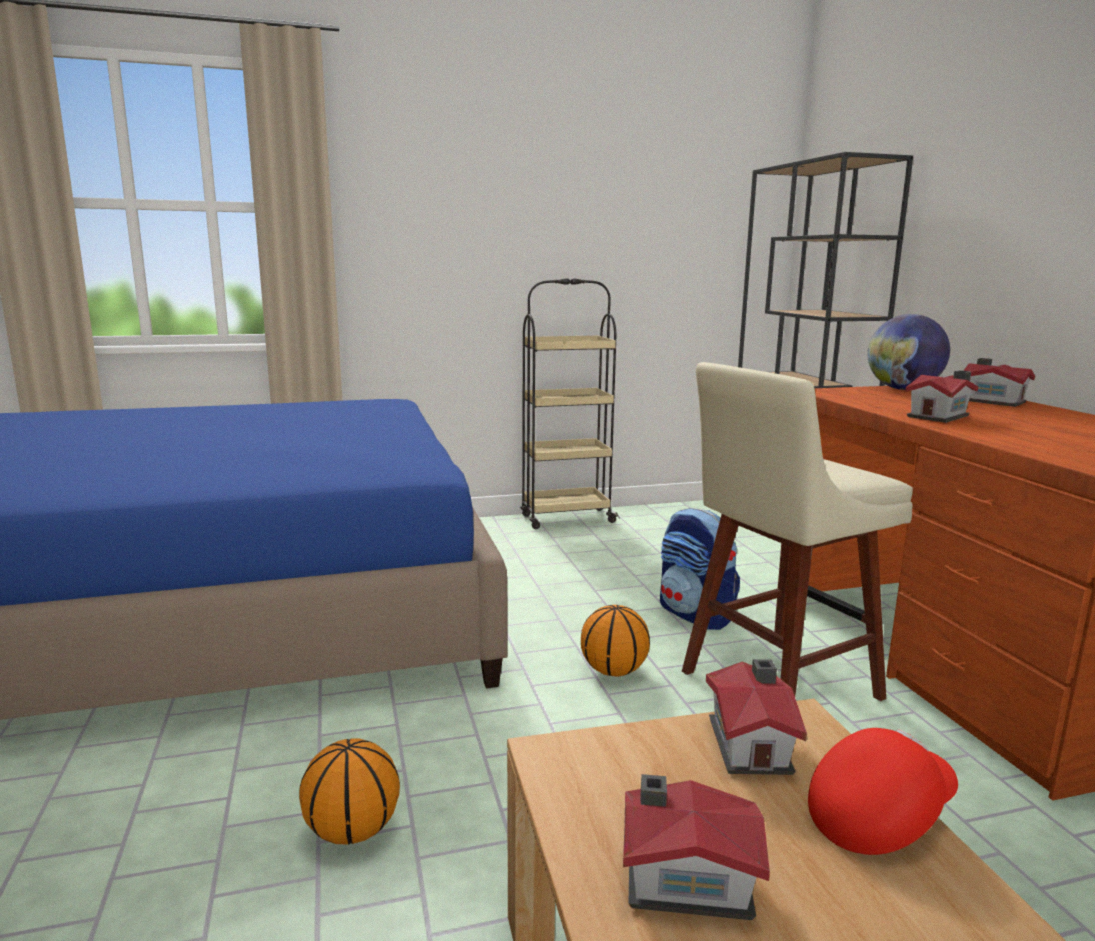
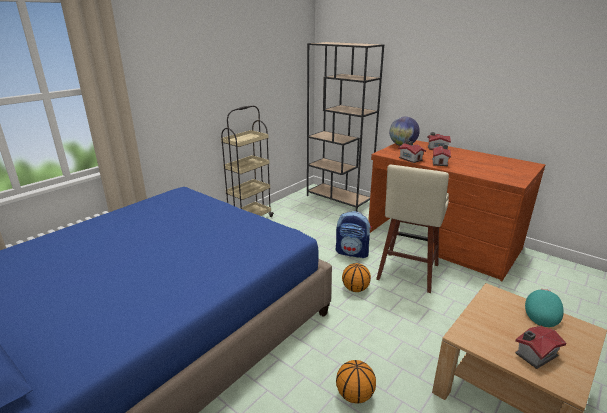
camera: 35 degrees left, 10 degrees up
(751, 744) = (494, 306): toy house -> toy house (410, 159)
(878, 814) = (540, 313): red cap -> turquoise cap

